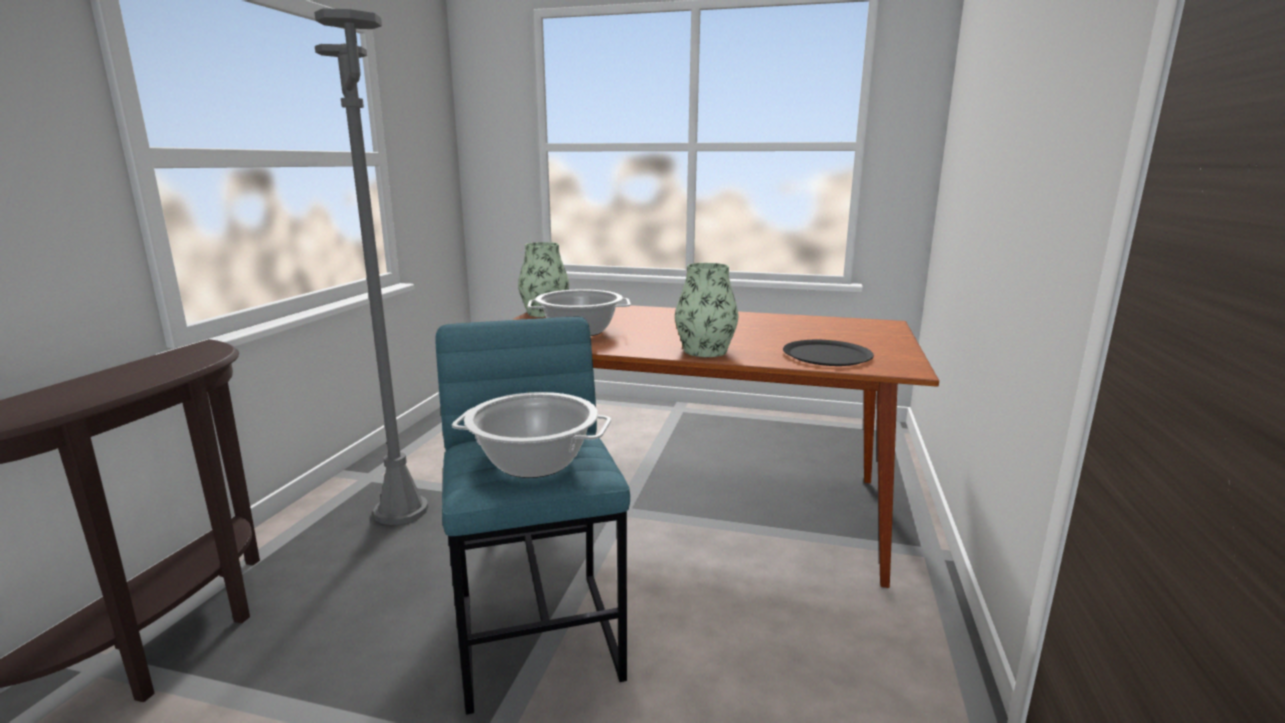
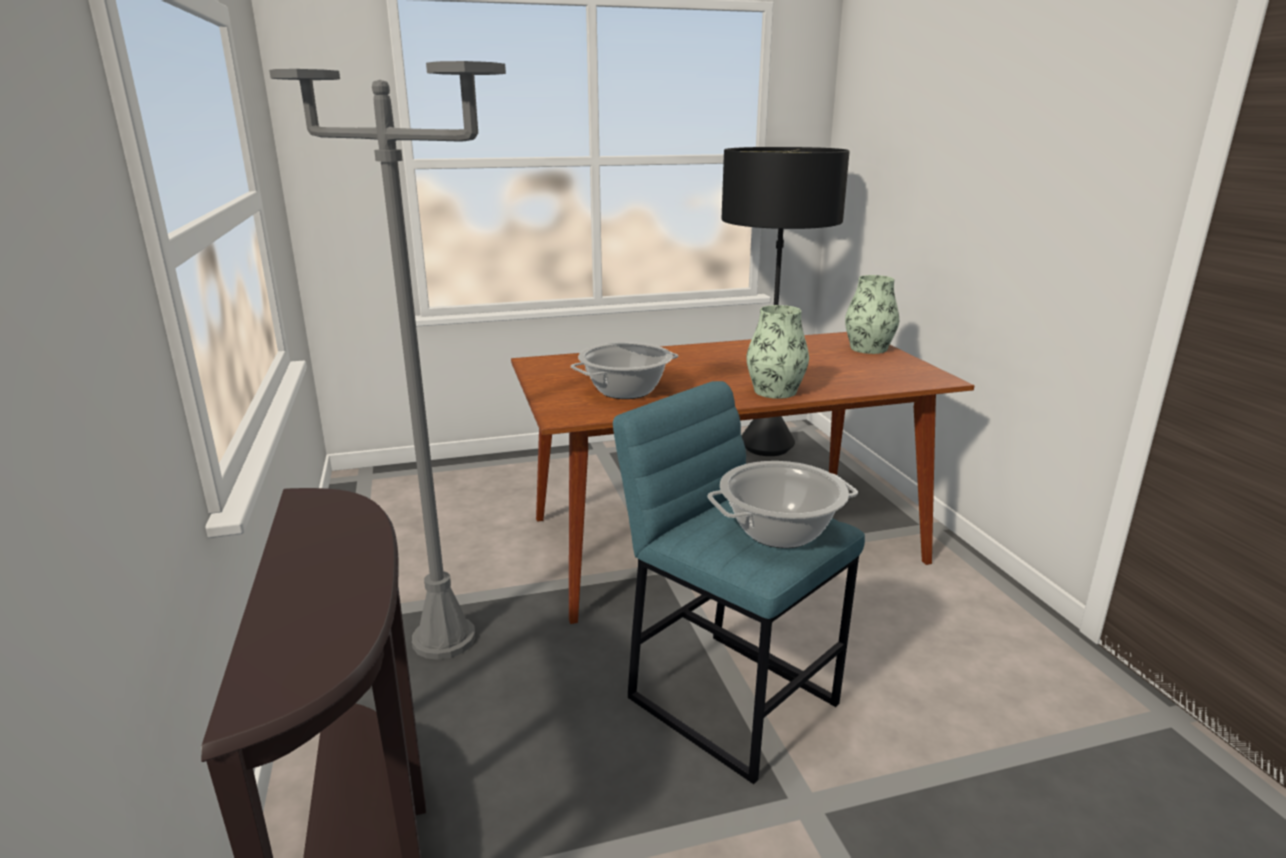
camera: 30 degrees left, 5 degrees up
(544, 313) = (543, 375): vase -> vase (868, 348)
(827, 355) = (869, 376): black plate -> none
(833, 438) = (766, 447): none -> black floor lamp

